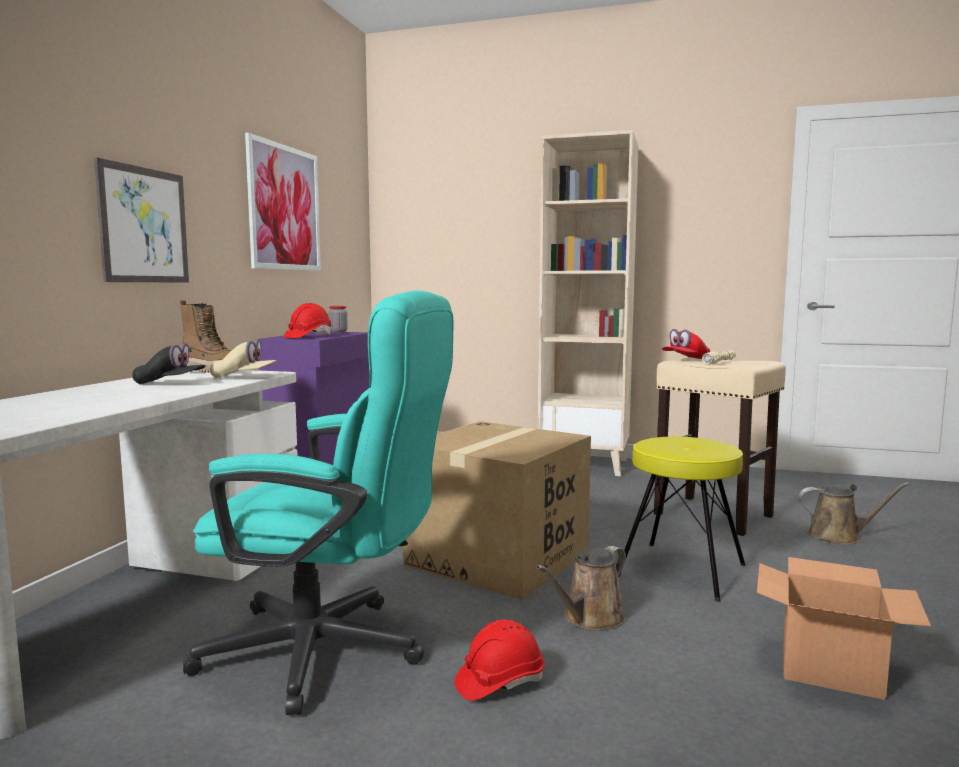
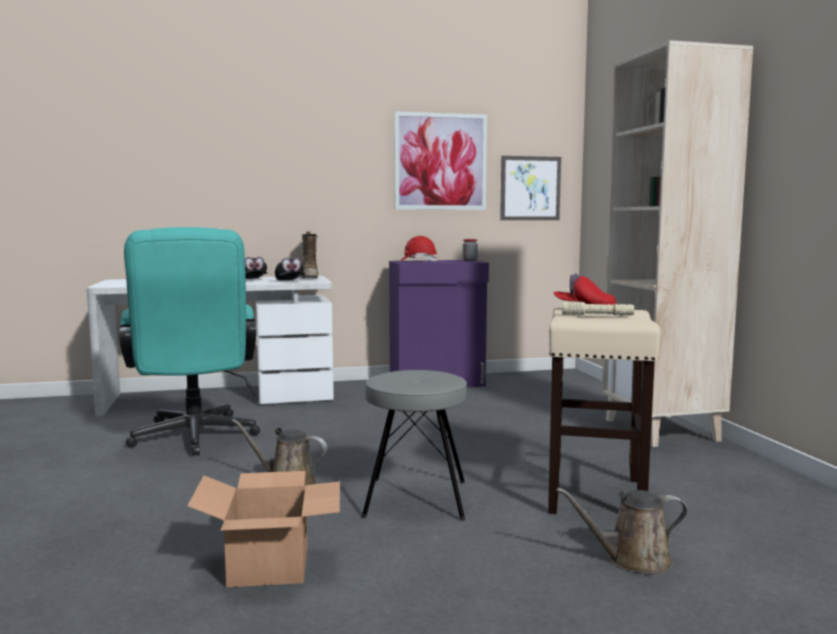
camera: 60 degrees right, 0 degrees up
(144, 225) = (290, 185): picture -> picture (530, 188)
(244, 378) = (290, 281): beige cap -> black cap
(498, 558) = (366, 444): cardboard box -> none
(499, 682) = (184, 475): red hard hat -> none
(682, 570) = (415, 498): yellow stool -> grey stool
(838, 536) = (632, 560): brown watering can -> brown watering can turned 105 degrees clockwise

